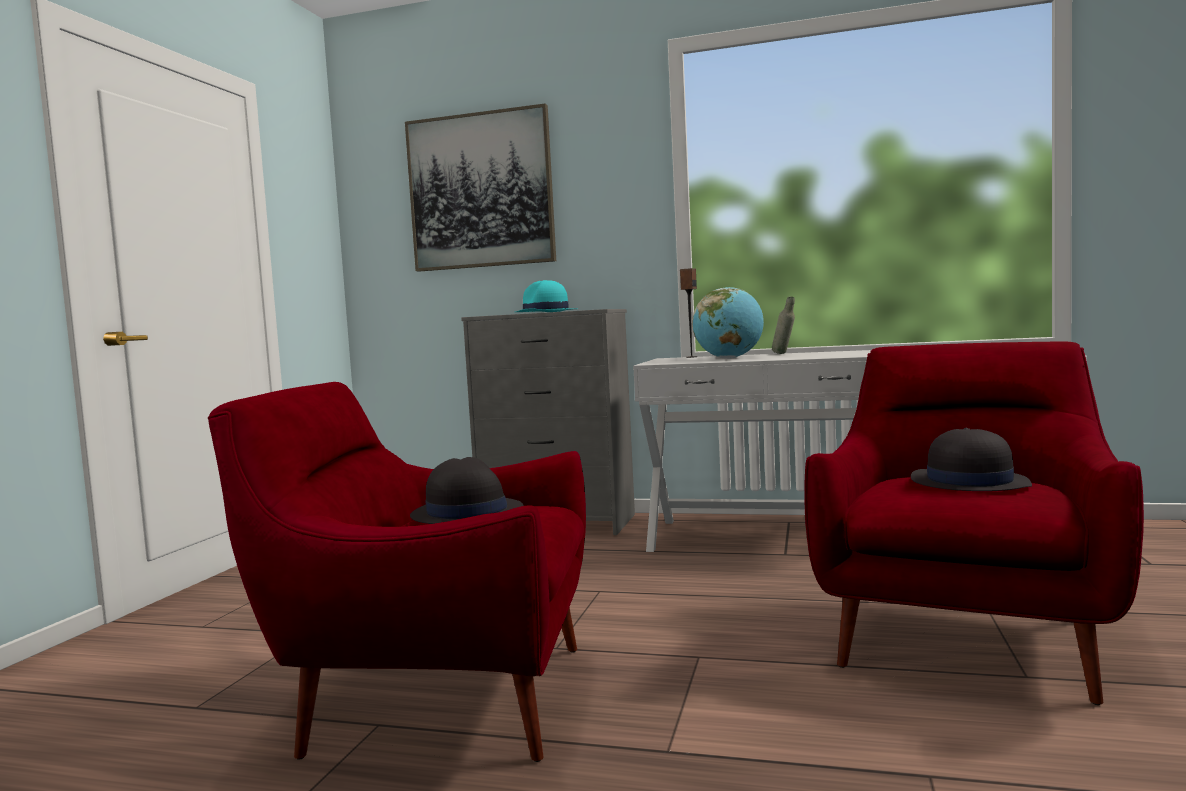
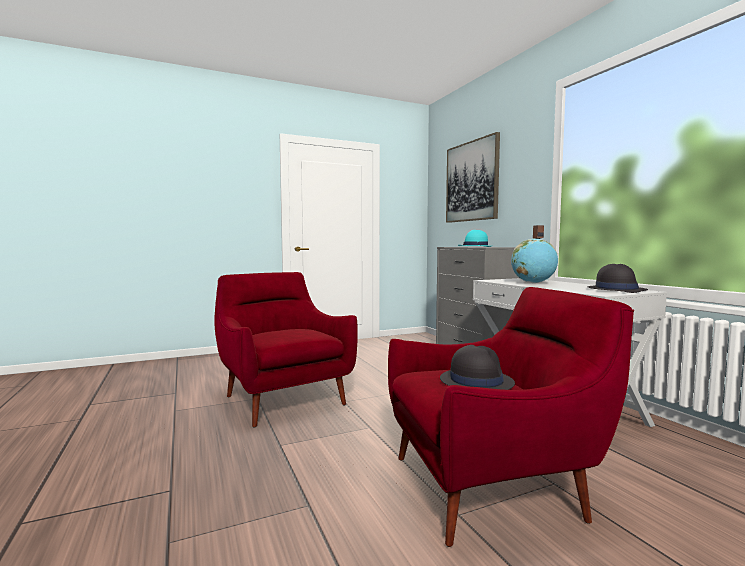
camera: 50 degrees right, 0 degrees up
(466, 513) = (298, 330): black hat -> black hat (616, 289)
(784, 353) = (583, 284): grey bottle -> none

